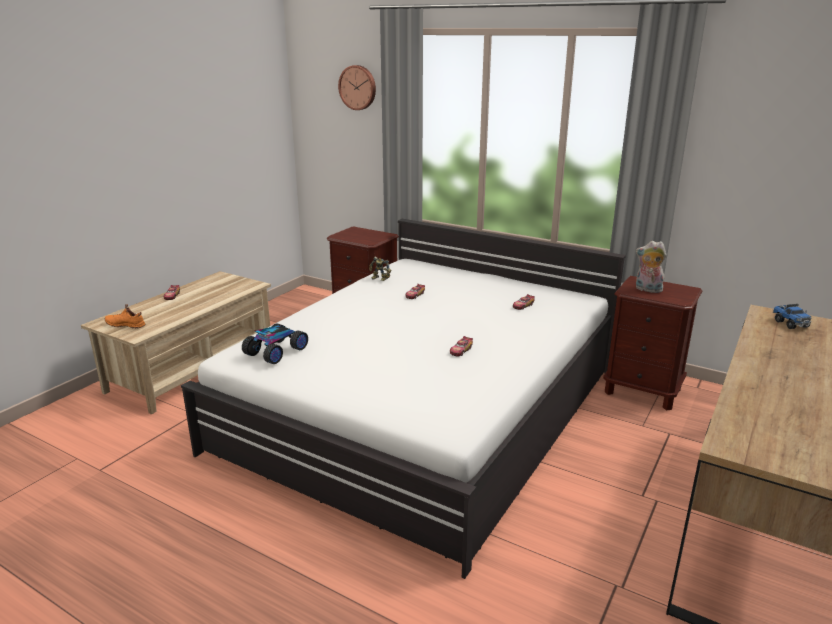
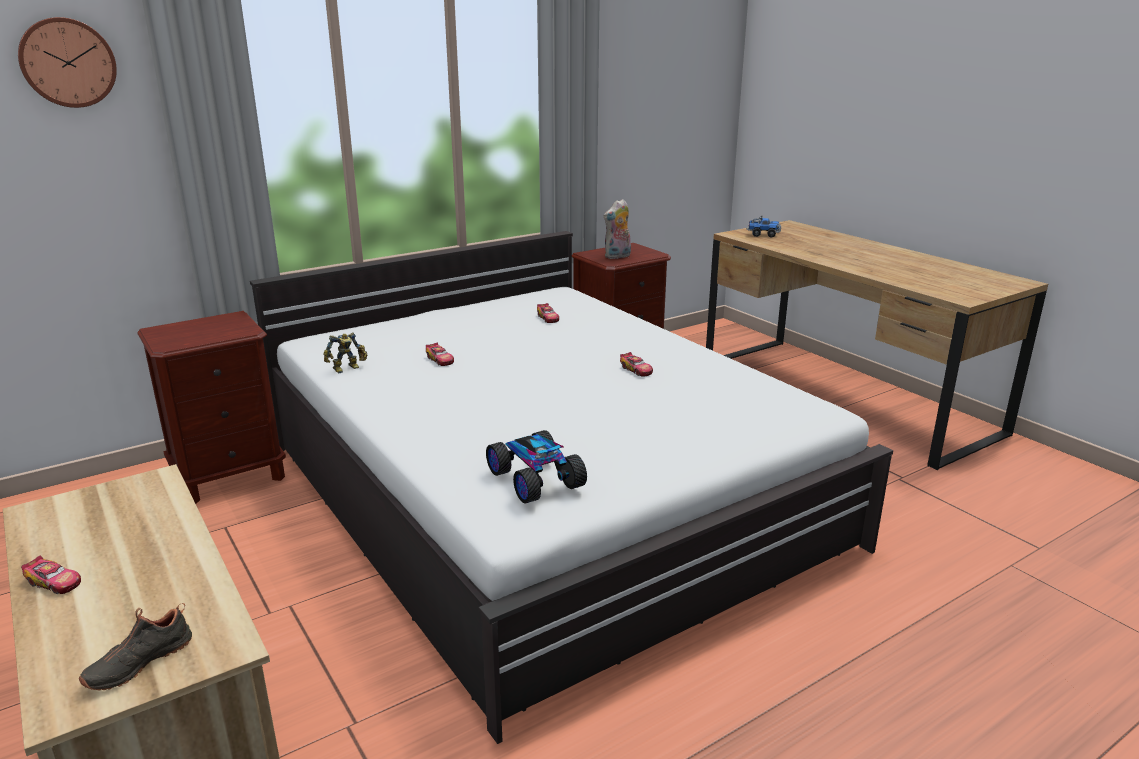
camera: 65 degrees left, 0 degrees up
(126, 324) = (138, 662): orange shoe -> black shoe

